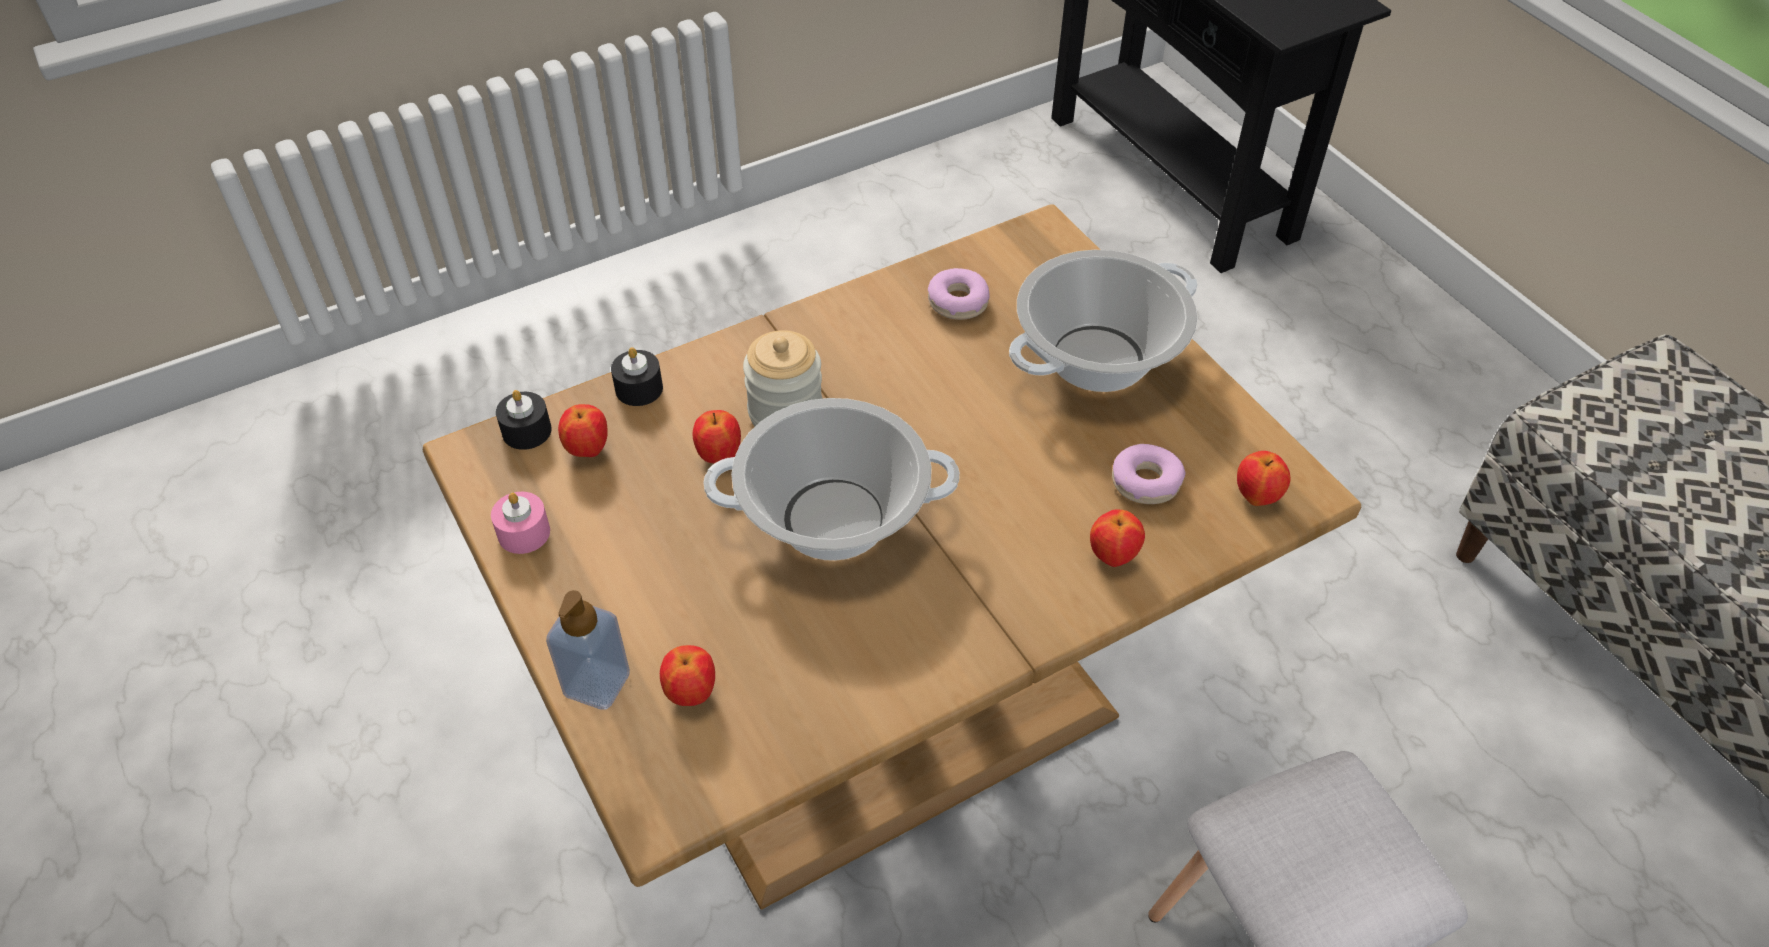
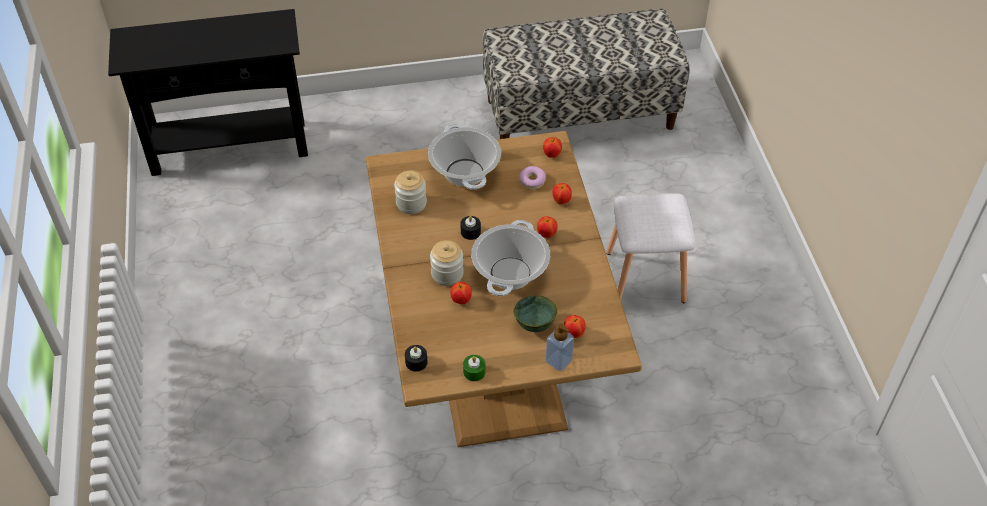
camera: 70 degrees left, 0 degrees up
(524, 533) = (474, 372): pink candle -> green candle
(588, 450) = (437, 343): apple -> apple (546, 234)
(639, 388) = (409, 319): black candle -> black candle (470, 232)
(691, 606) = (534, 325): none -> green bowl
(958, 302) = (411, 203): donut -> jar

